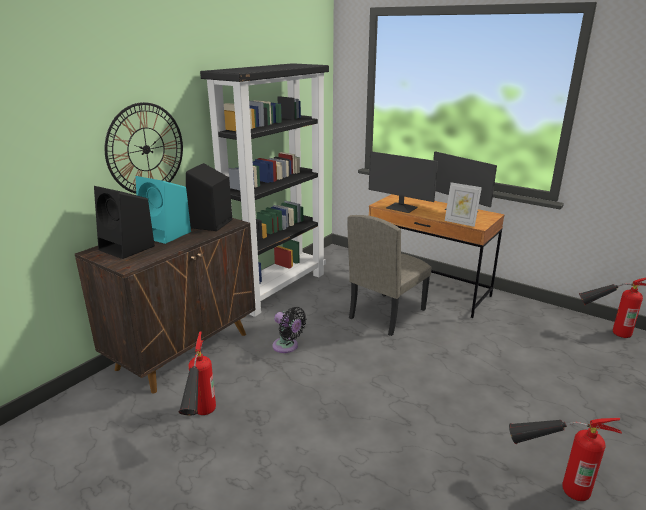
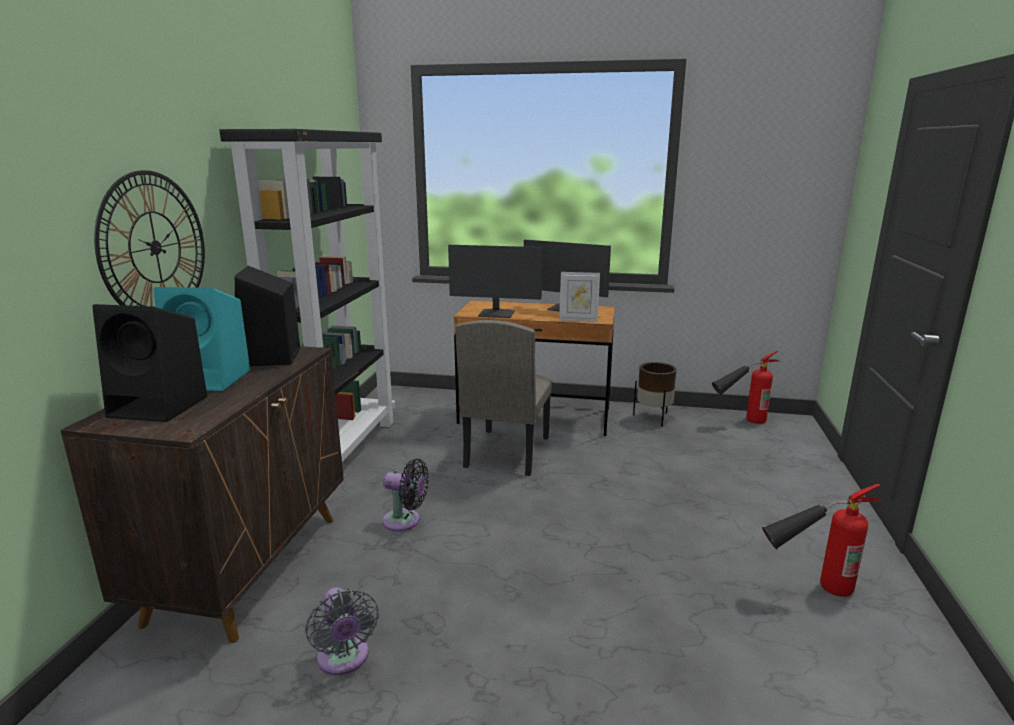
camera: 25 degrees left, 5 degrees down
(201, 422) = (344, 660): fire extinguisher -> grey fan
(525, 311) = (653, 418): none -> brown planter

